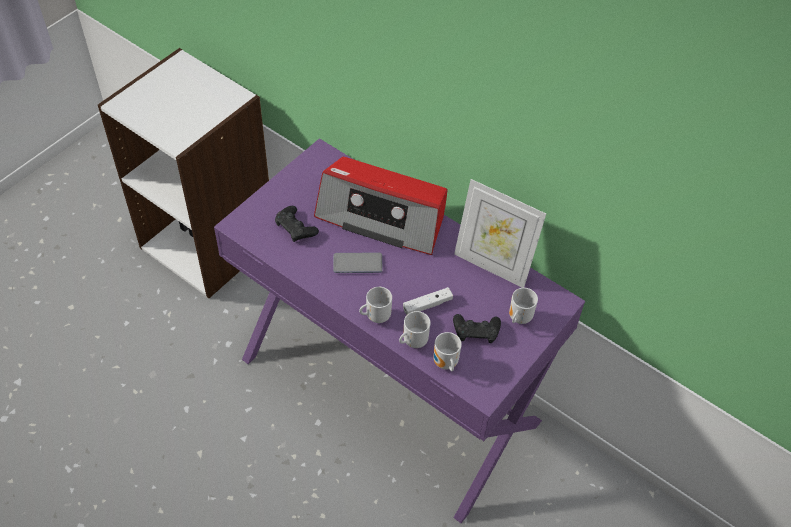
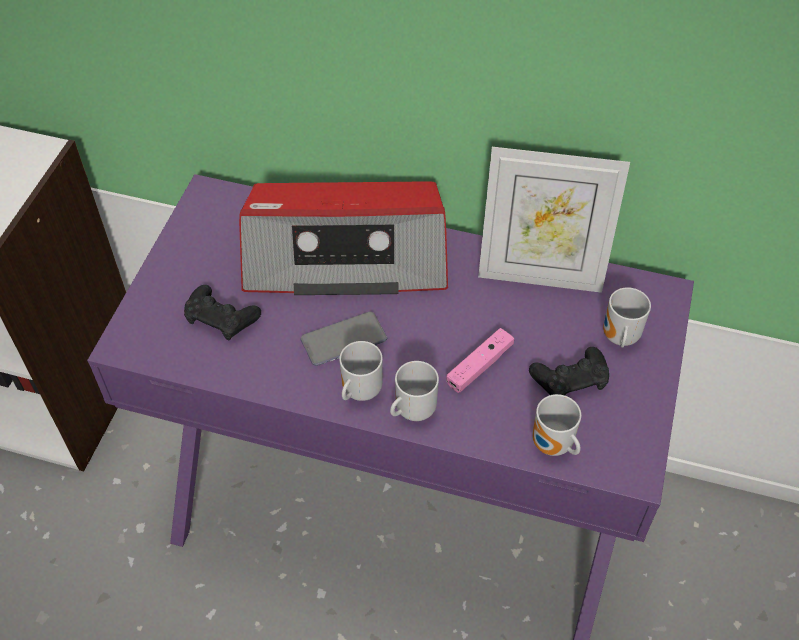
camera: 20 degrees left, 0 degrees up
(413, 341) = (487, 429): mug -> mug (359, 391)
(427, 305) = (479, 366): white game controller -> pink game controller

